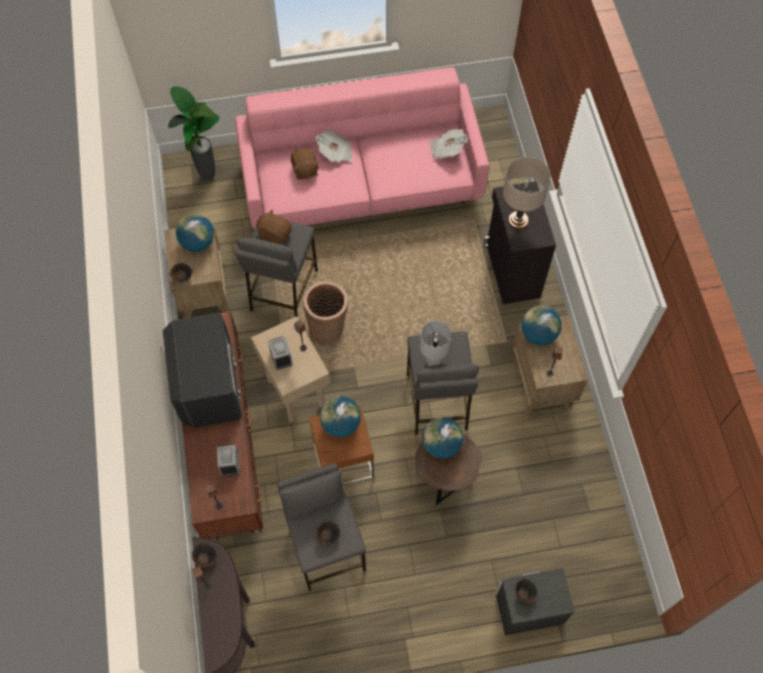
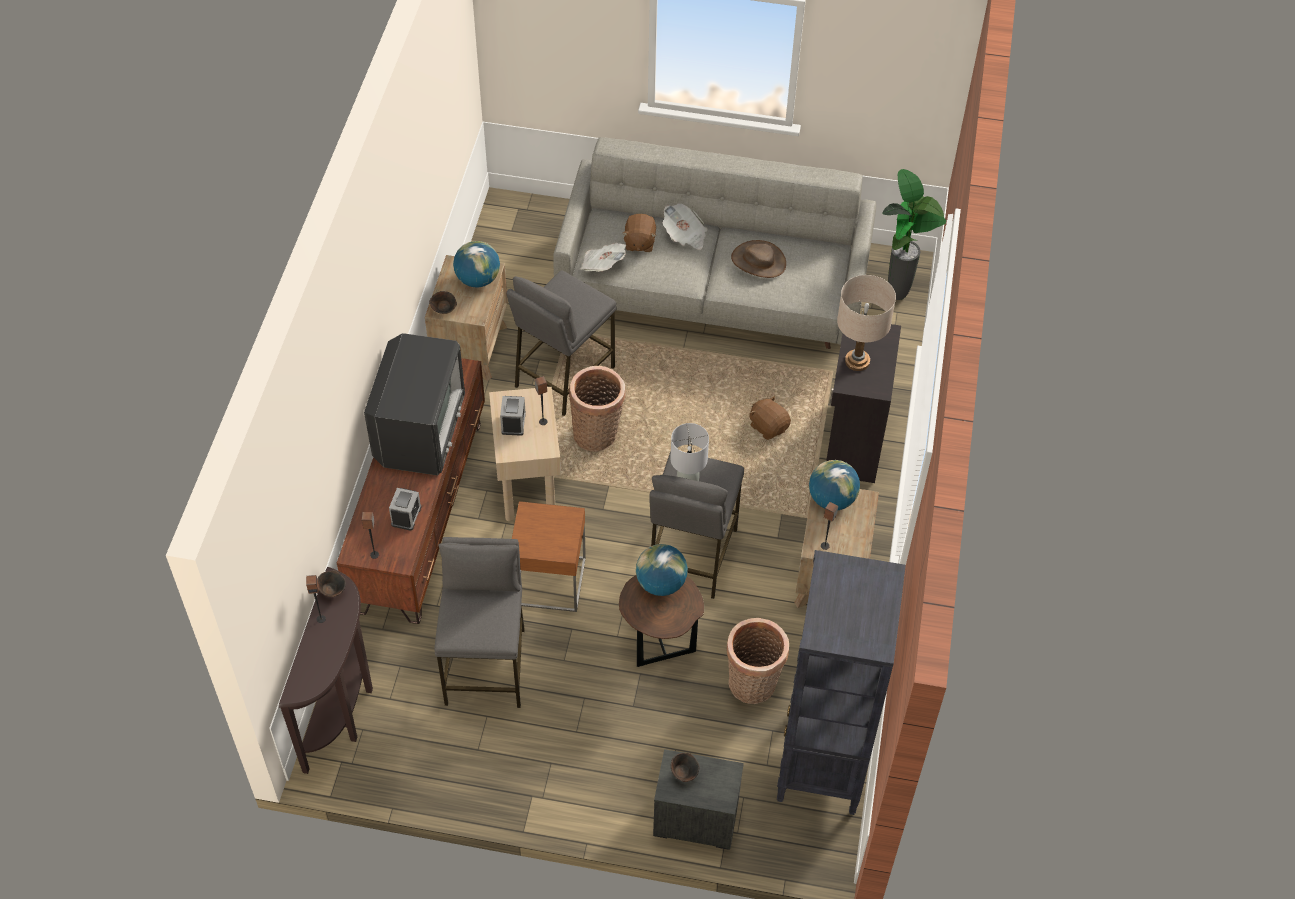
camera: 20 degrees right, 10 degrees down
(207, 175) = (533, 225): potted plant -> potted plant (897, 294)
(275, 234) = (567, 294): brown plush toy -> brown plush toy (768, 426)
(328, 535) = (480, 622): brown bowl -> none
(340, 424) = (552, 520): globe -> none
(362, 184) = (713, 289): pink sofa -> grey sofa
(399, 157) = (758, 261): none -> brown hat
(446, 149) = (820, 270): newspaper -> newspaper (602, 265)
(524, 489) = (753, 686): none -> basket
(597, 532) = (821, 765): none -> black bookcase

